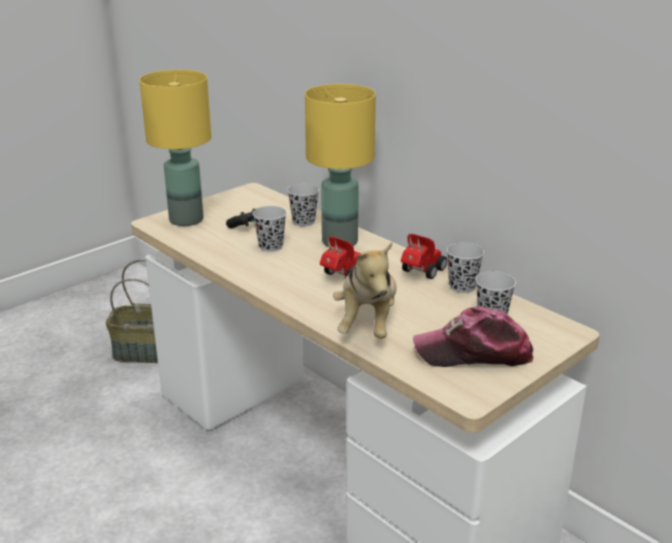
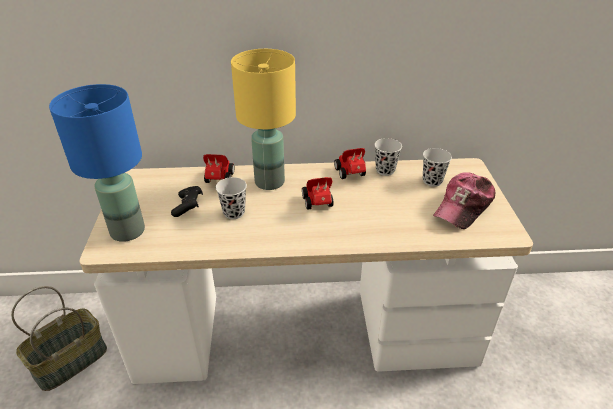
camera: 50 degrees left, 10 degrees up
(185, 219) = (126, 231): yellow table lamp -> blue table lamp
(303, 221) = (218, 181): black cup -> toy car
(367, 323) = (390, 227): plush toy -> none

